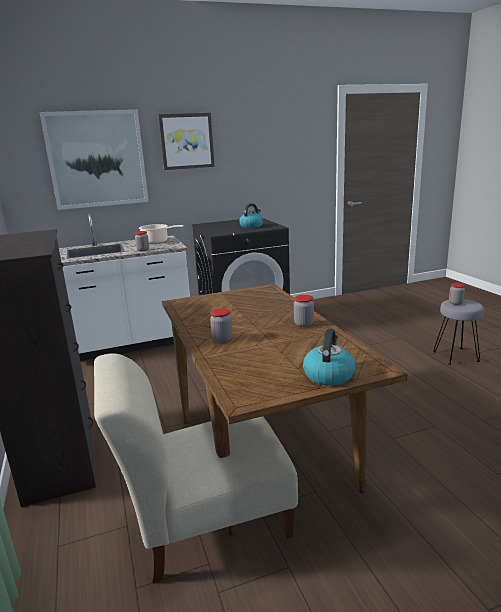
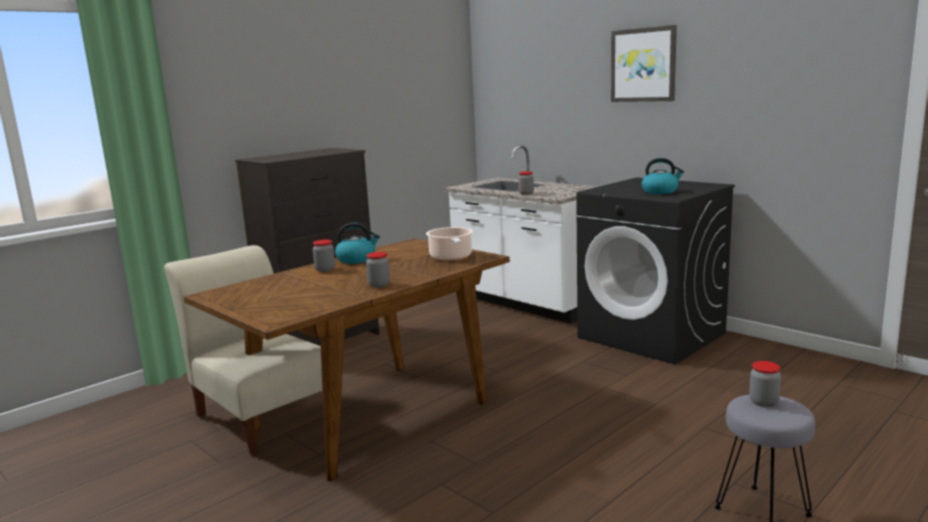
camera: 65 degrees right, 5 degrees down
(97, 159) = (549, 85): picture -> none
(157, 242) = (568, 189): cooking pot -> cooking pot (451, 257)
(328, 375) = (257, 308): kettle -> kettle (357, 259)

